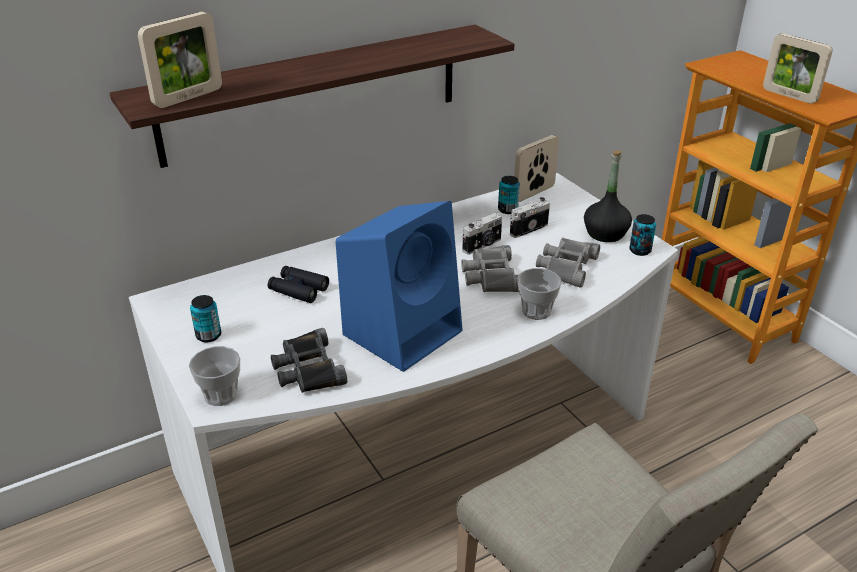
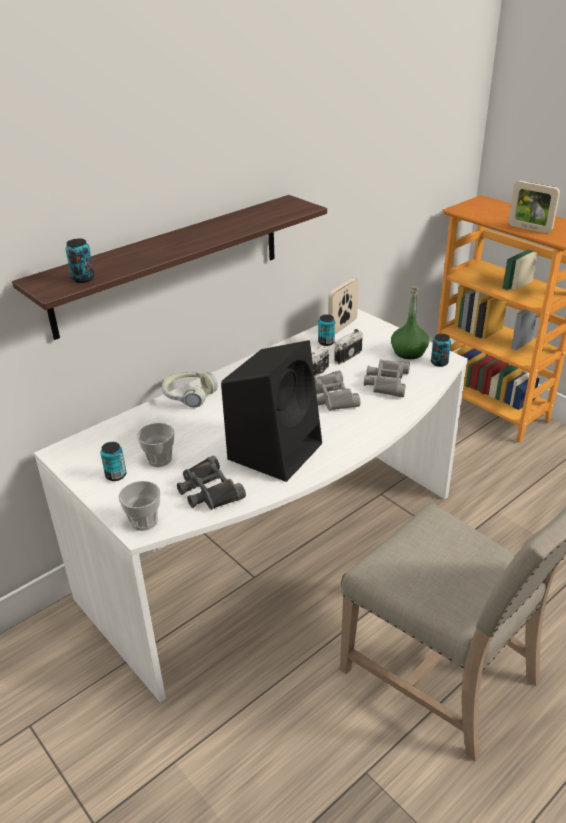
camera: 10 degrees left, 0 degrees up
(188, 97) = (83, 279): picture frame -> can
(298, 289) = (177, 428): black binoculars -> none
(324, 253) = (188, 396): none -> headphones
(404, 331) = (276, 450): blue speaker -> black speaker
(536, 311) = (375, 420): cup -> cup (159, 459)
(605, 233) = (408, 352): black bottle -> green bottle

